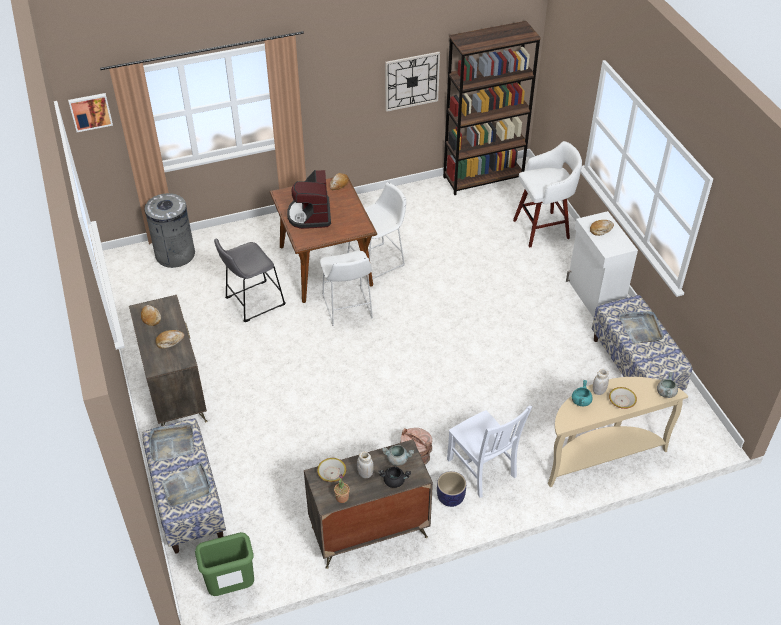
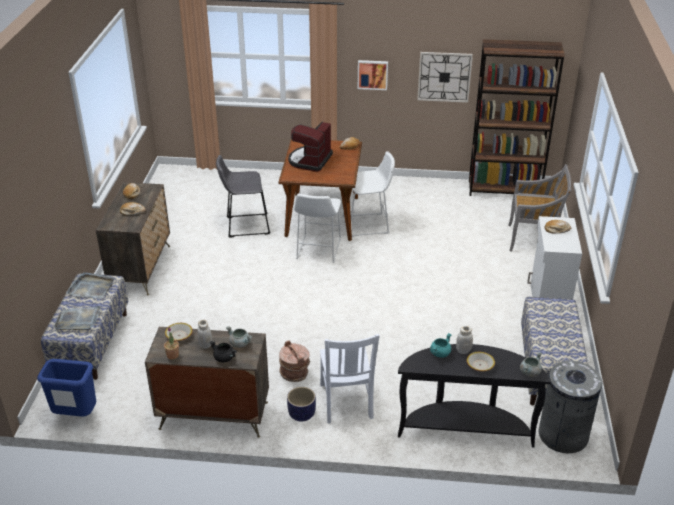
camera: 25 degrees right, 10 degrees down
(90, 111) = (164, 35): picture -> picture (372, 74)
(175, 254) = (211, 179): grey trash can -> grey trash can (563, 435)
(231, 588) = (75, 416): green trash can -> blue trash can
(543, 229) = (533, 239): white stool -> grey chair
(600, 455) = (465, 428): beige console table -> black console table
(641, 328) = (557, 326): grey tray -> none

